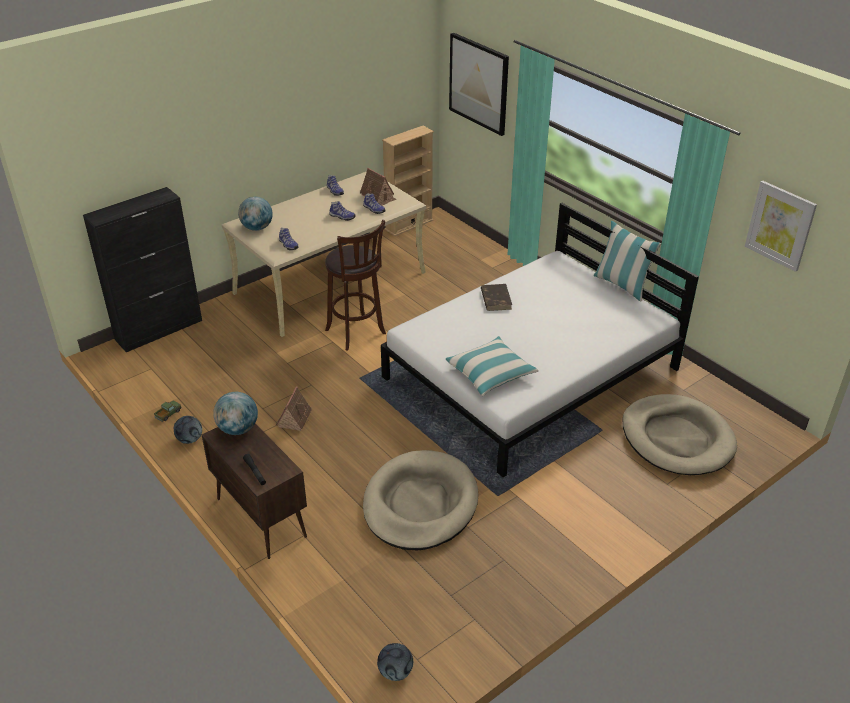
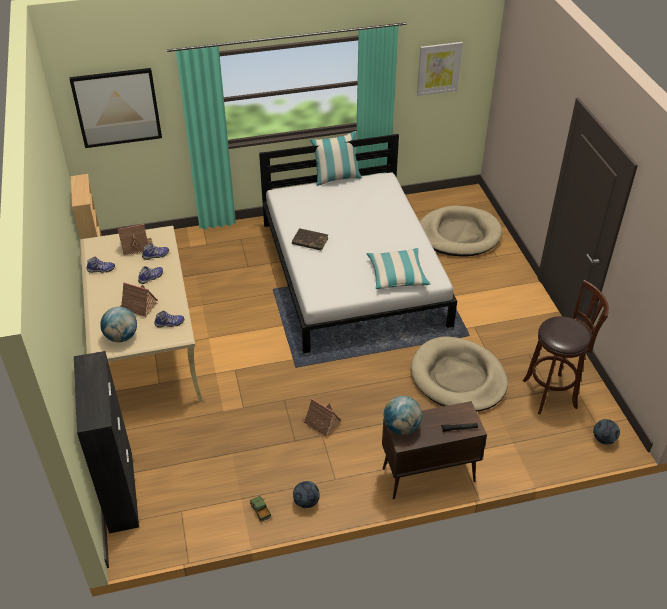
camera: 65 degrees left, 5 degrees up
(300, 223) = (138, 306): none -> toy house
(357, 333) = (234, 351): brown stool -> brown stool (552, 393)

